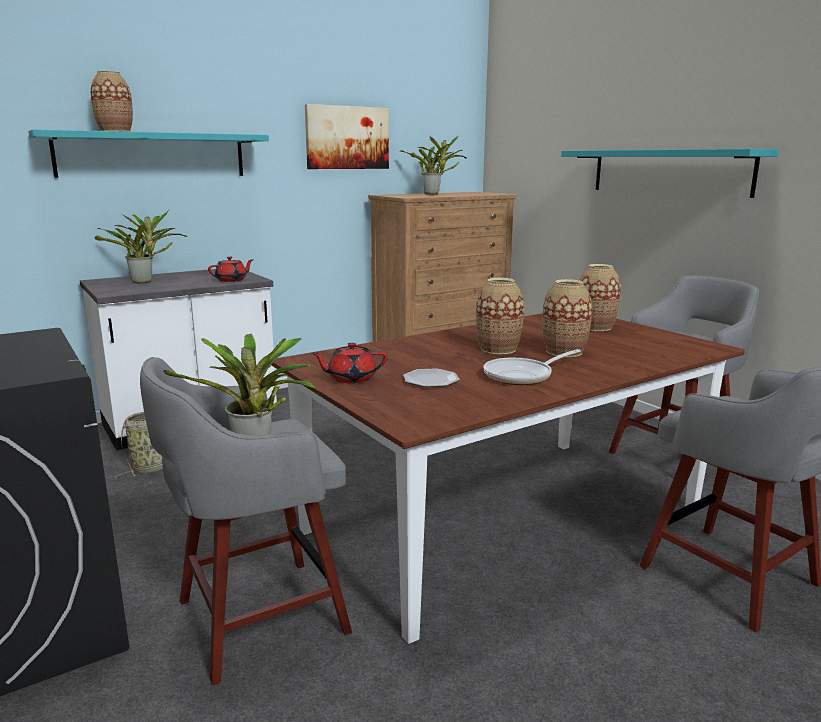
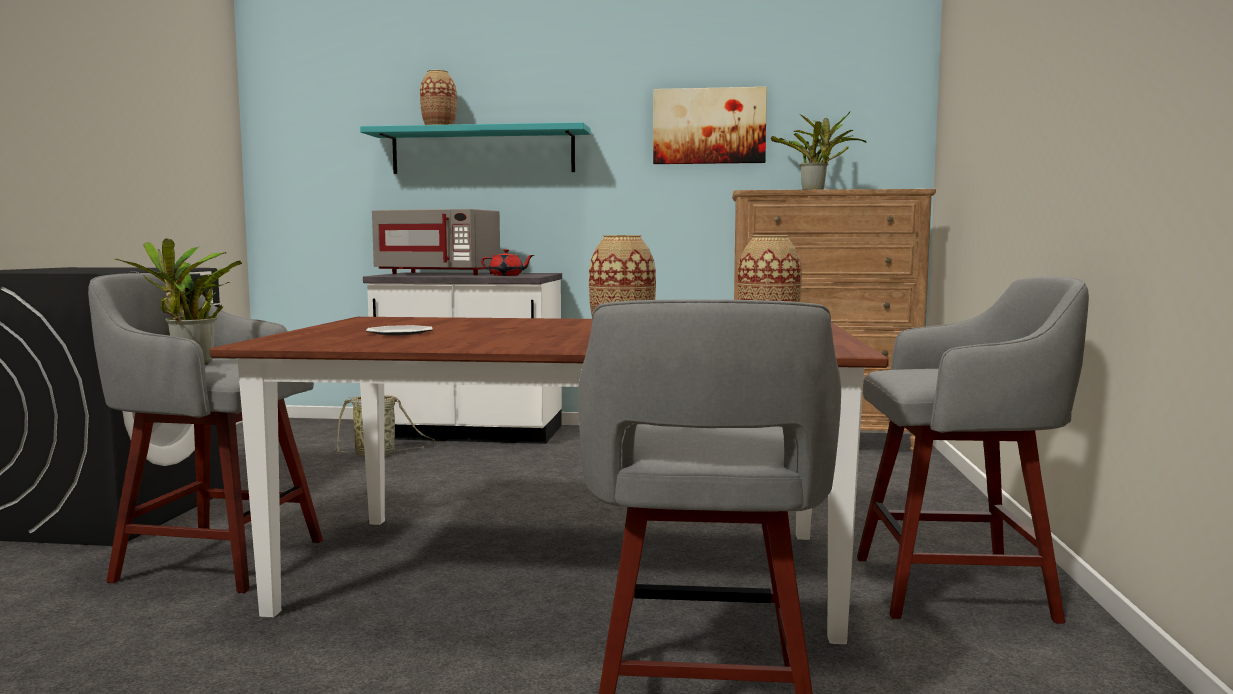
camera: 40 degrees right, 10 degrees down
(145, 282) = (439, 274): potted plant -> grey microwave
(351, 378) = (350, 326): red teapot -> none
(498, 349) = (564, 329): vase -> none
(522, 376) = (488, 339): frying pan -> none
(668, 172) = (1053, 115): turquoise shelf -> none

